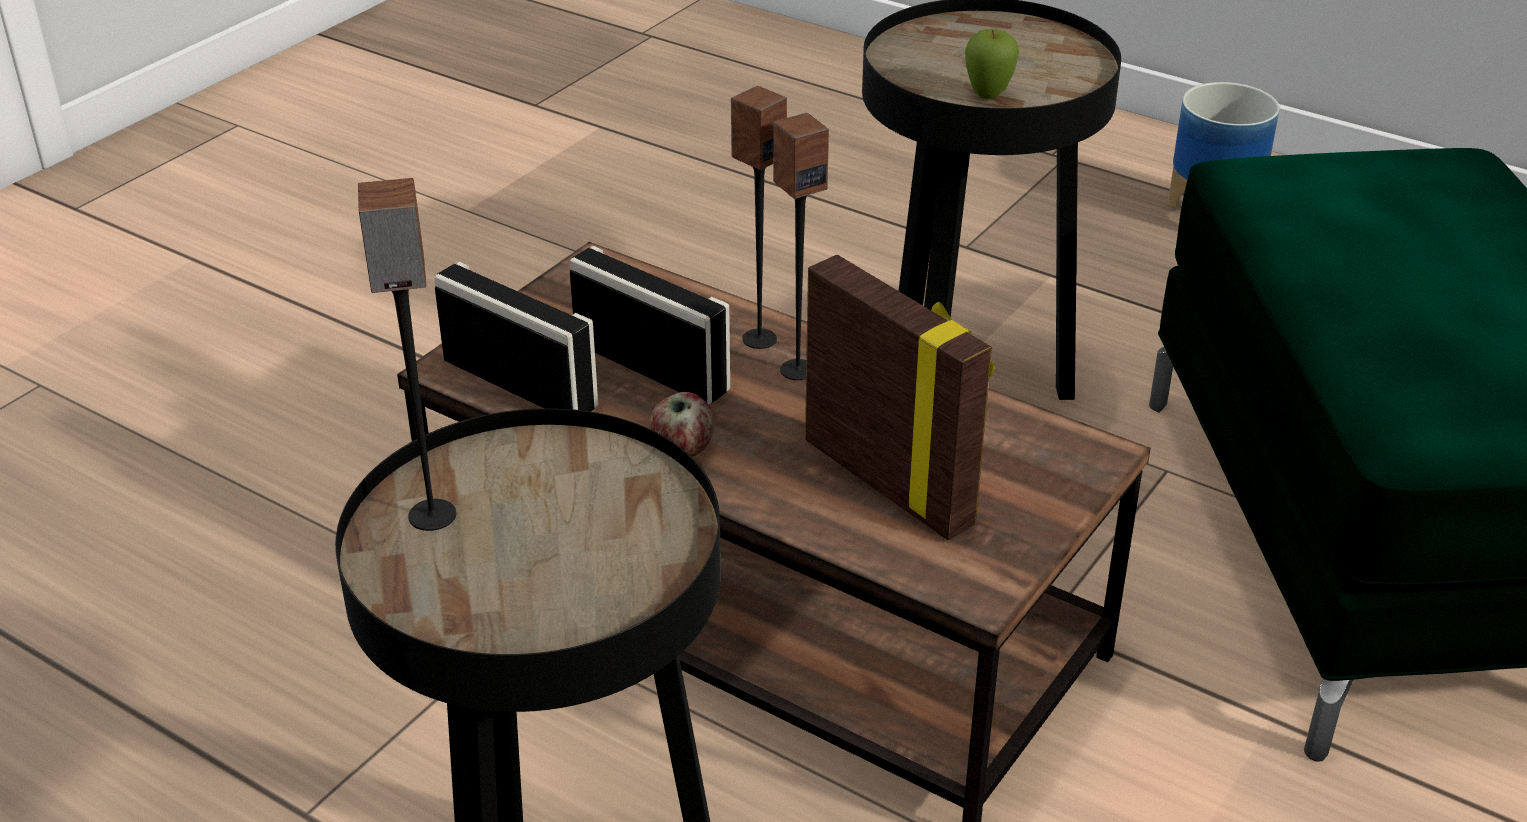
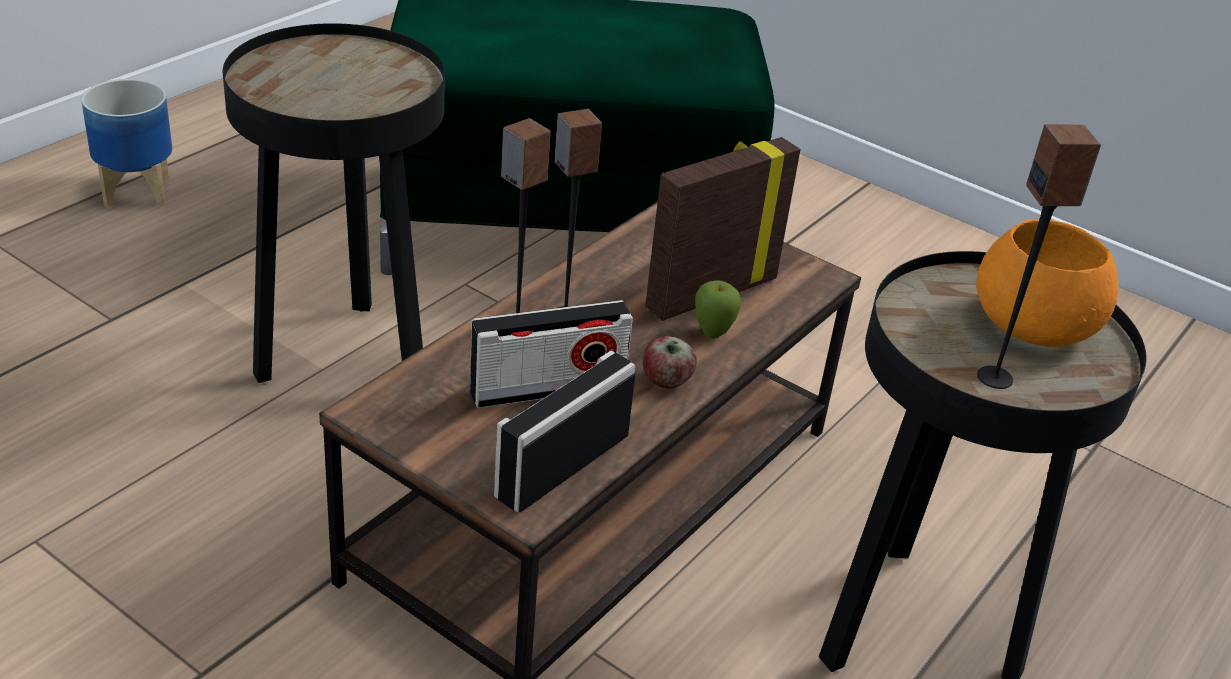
camera: 90 degrees left, 0 degrees up
(558, 569) = (1036, 326): none -> orange bowl
(651, 366) = (548, 388): radio -> radio turned 150 degrees counterclockwise
(988, 96) = (398, 89): apple -> apple (712, 334)

